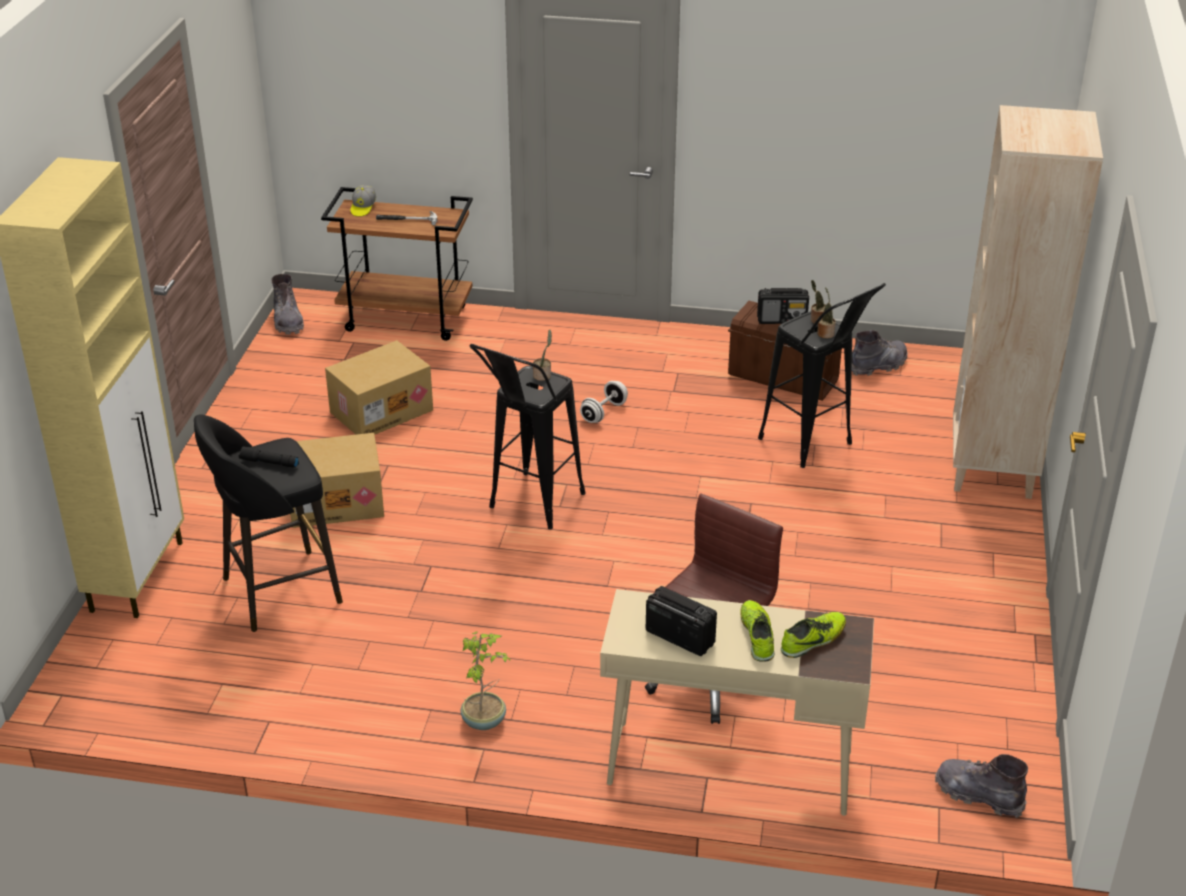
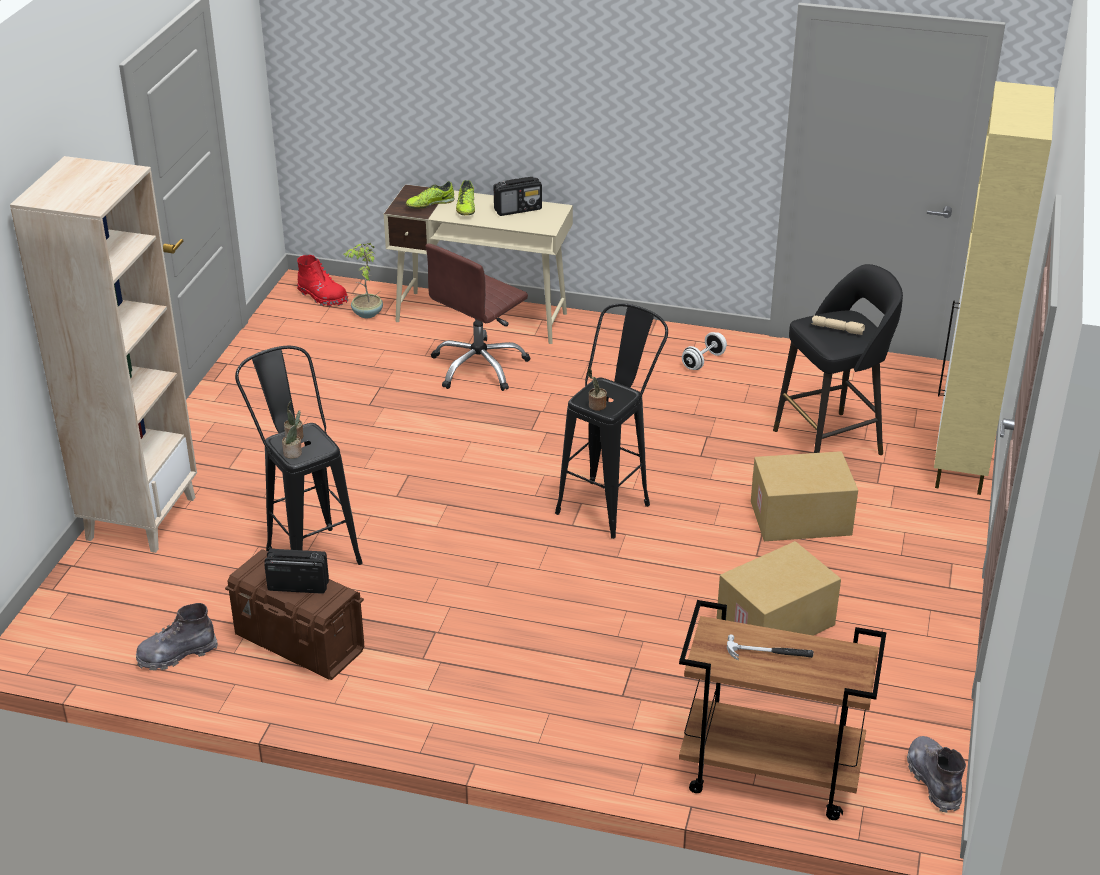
camera: 175 degrees left, 0 degrees up
(268, 463) = (838, 329): black flashlight -> beige flashlight
(363, 208) = (837, 682): cap -> none
(485, 720) = (650, 349): potted plant -> potted plant (366, 314)
(604, 412) = (521, 607): white dumbbell -> white dumbbell (703, 361)
(679, 637) = (518, 209): radio -> radio turned 60 degrees counterclockwise
(978, 795) = (322, 297): grey boot -> red boot

